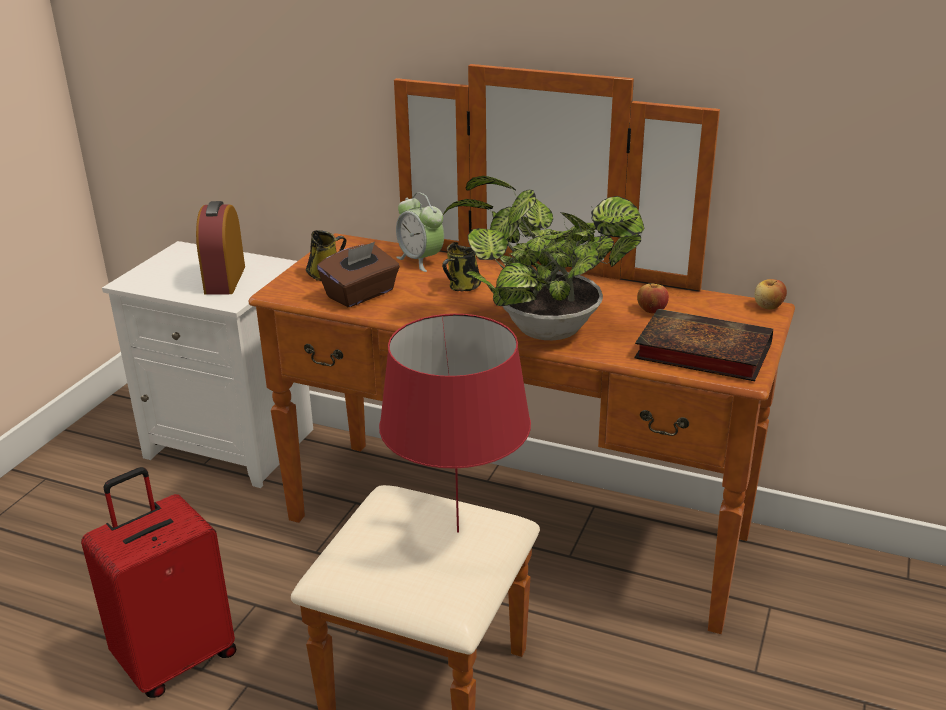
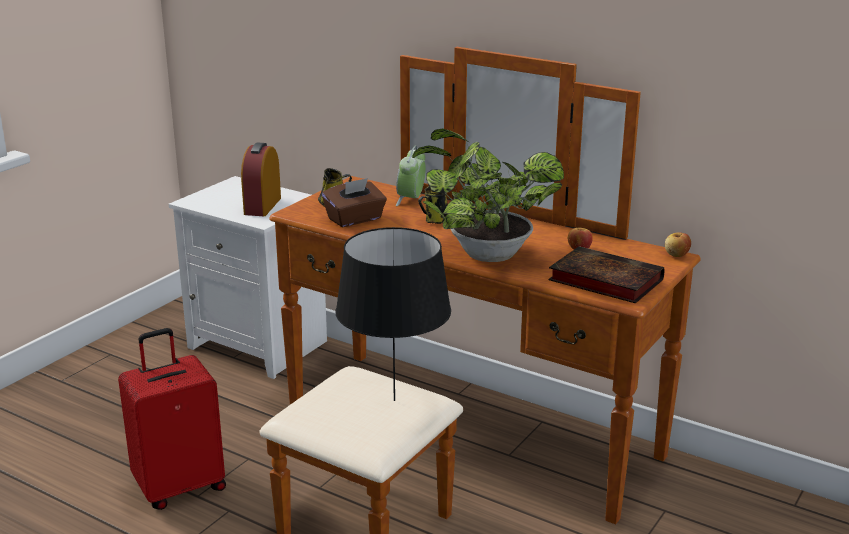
camera: 10 degrees right, 5 degrees down
(421, 260) = (411, 200): alarm clock -> alarm clock turned 45 degrees clockwise
(458, 531) = (394, 400): red table lamp -> black table lamp

